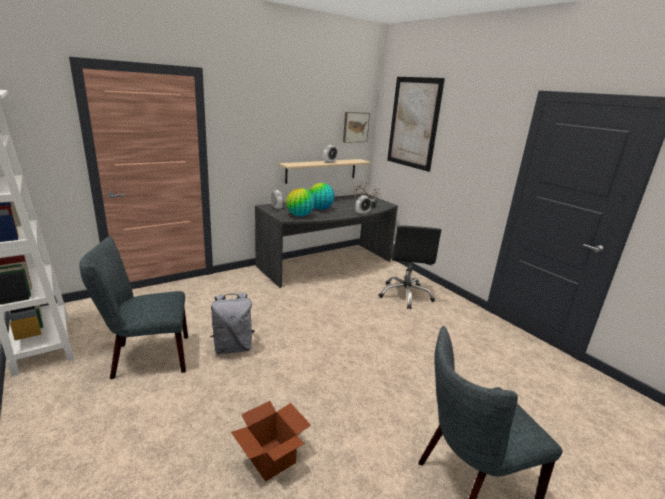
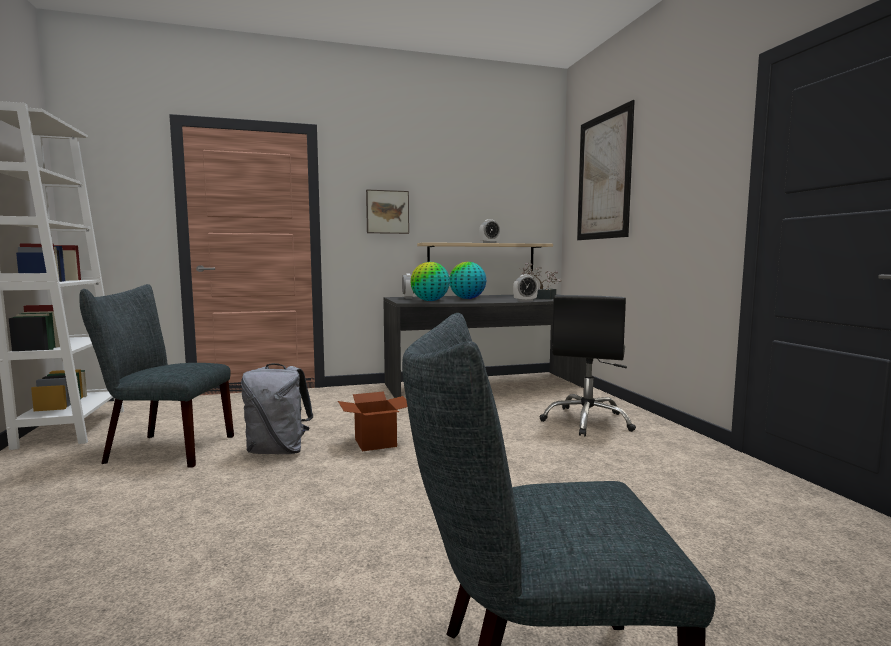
camera: 20 degrees right, 15 degrees down
(271, 459) = (200, 577): cardboard box -> cardboard box (375, 442)
(355, 127) = (530, 200): picture -> picture (387, 212)

